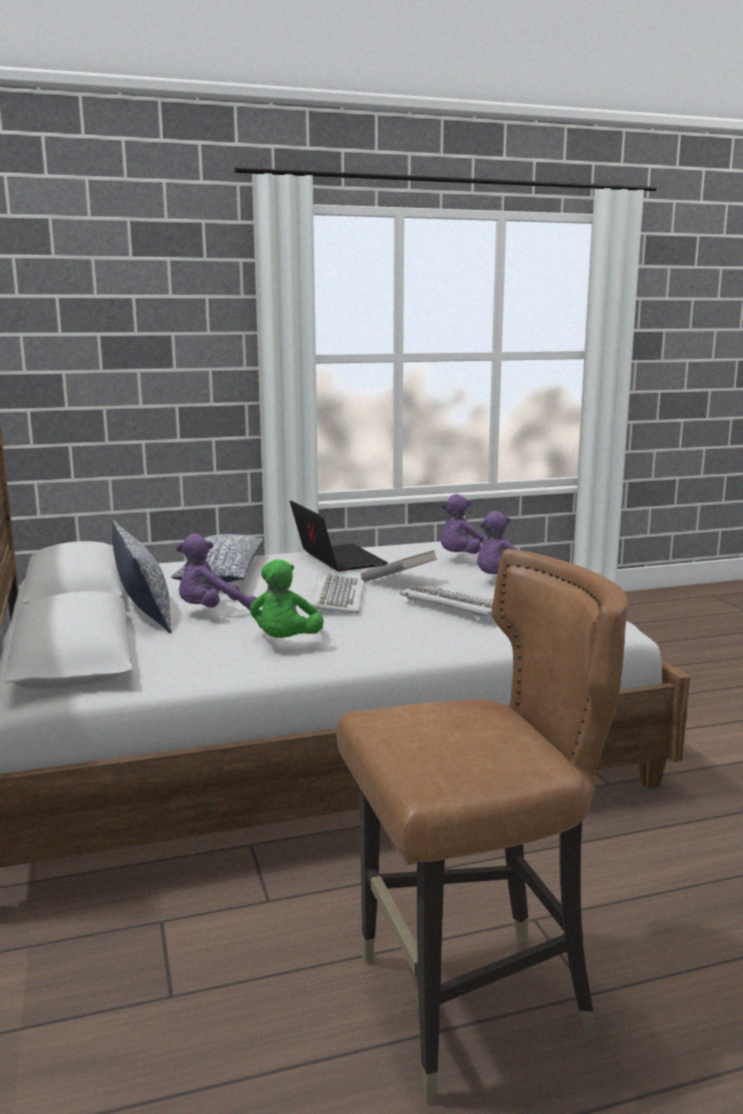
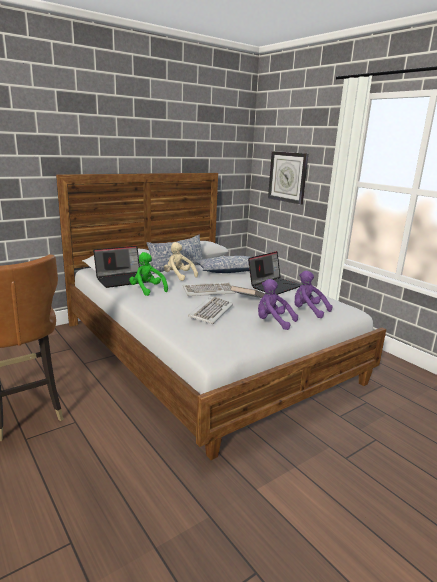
camera: 70 degrees right, 5 degrees up
(120, 366) = (288, 177): none -> wall clock
(186, 661) = (122, 279): none -> laptop
(212, 612) = (178, 276): purple plush toy -> beige plush toy
(286, 643) = (147, 290): green plush toy -> green plush toy turned 60 degrees clockwise

